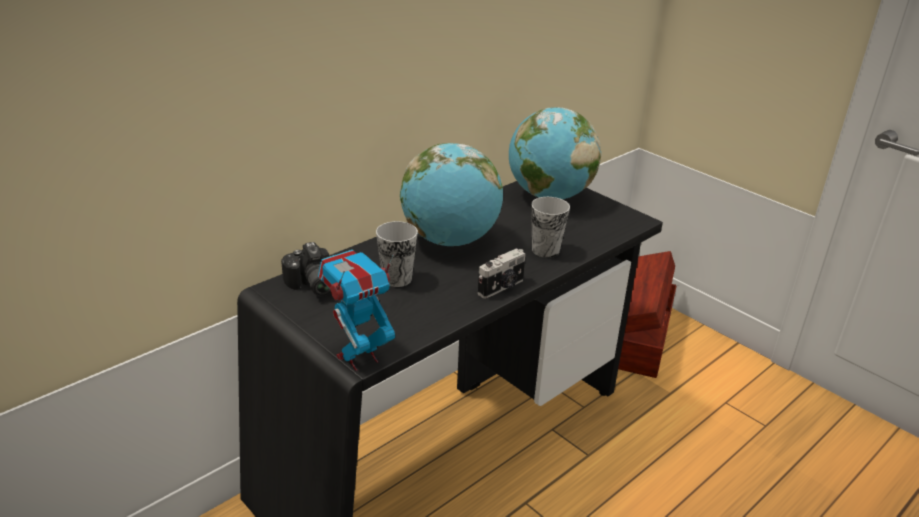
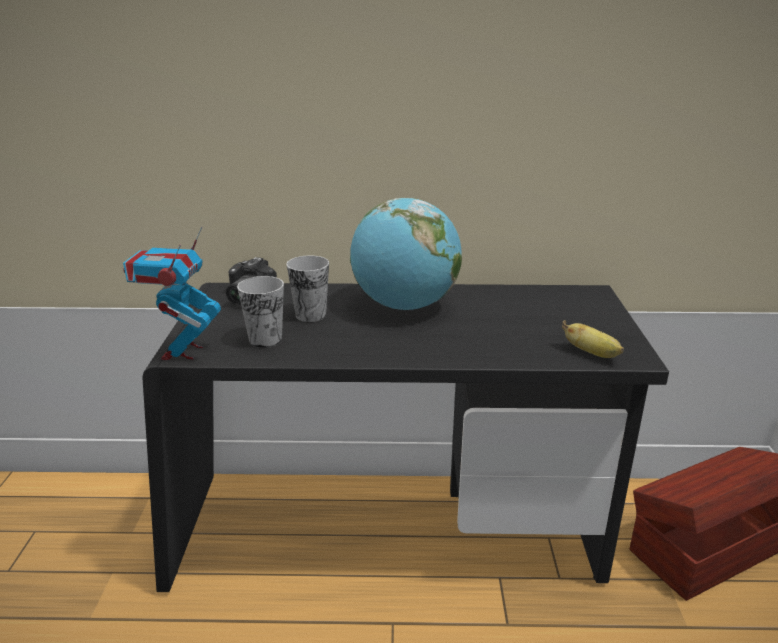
camera: 45 degrees right, 5 degrees down
(358, 357) = (182, 352): toy robot -> toy robot turned 90 degrees counterclockwise
(502, 287) = (379, 355): camera -> none
(545, 250) = (478, 344): cup -> cup (265, 340)
(549, 196) = (569, 306): globe -> none
(613, 227) = (592, 353): none -> banana

